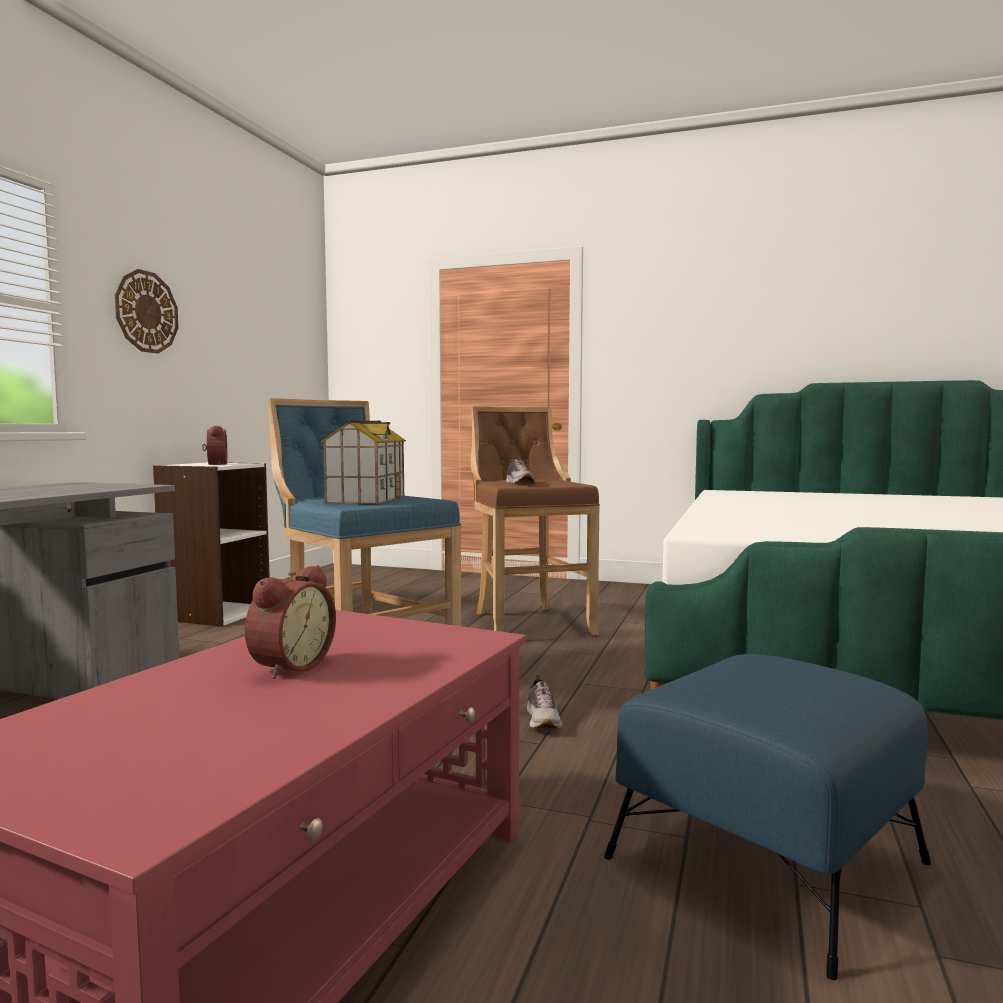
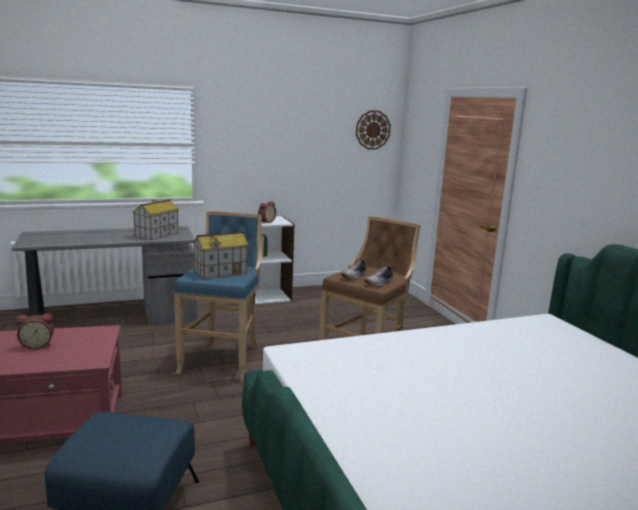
camera: 50 degrees right, 10 degrees up
(64, 488) = (156, 234): none -> toy house
(146, 312) = (248, 139): wall clock -> wall clock (372, 130)
(543, 720) = (227, 413): shoe -> shoe (379, 283)

